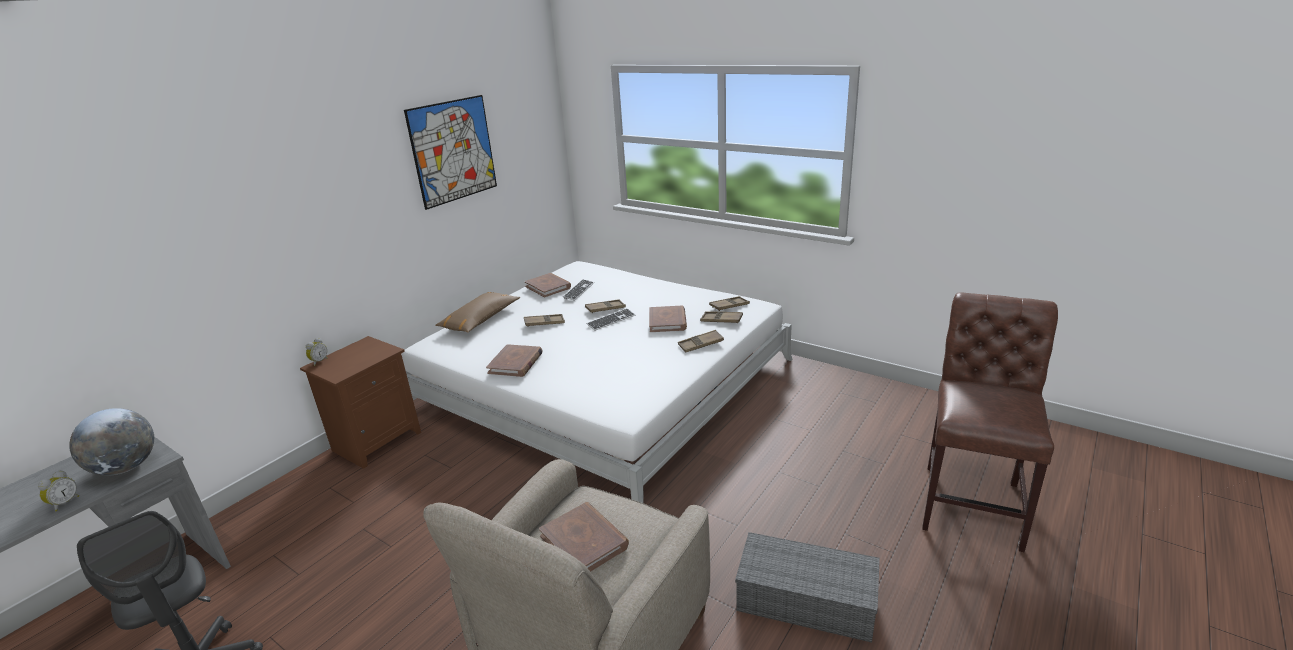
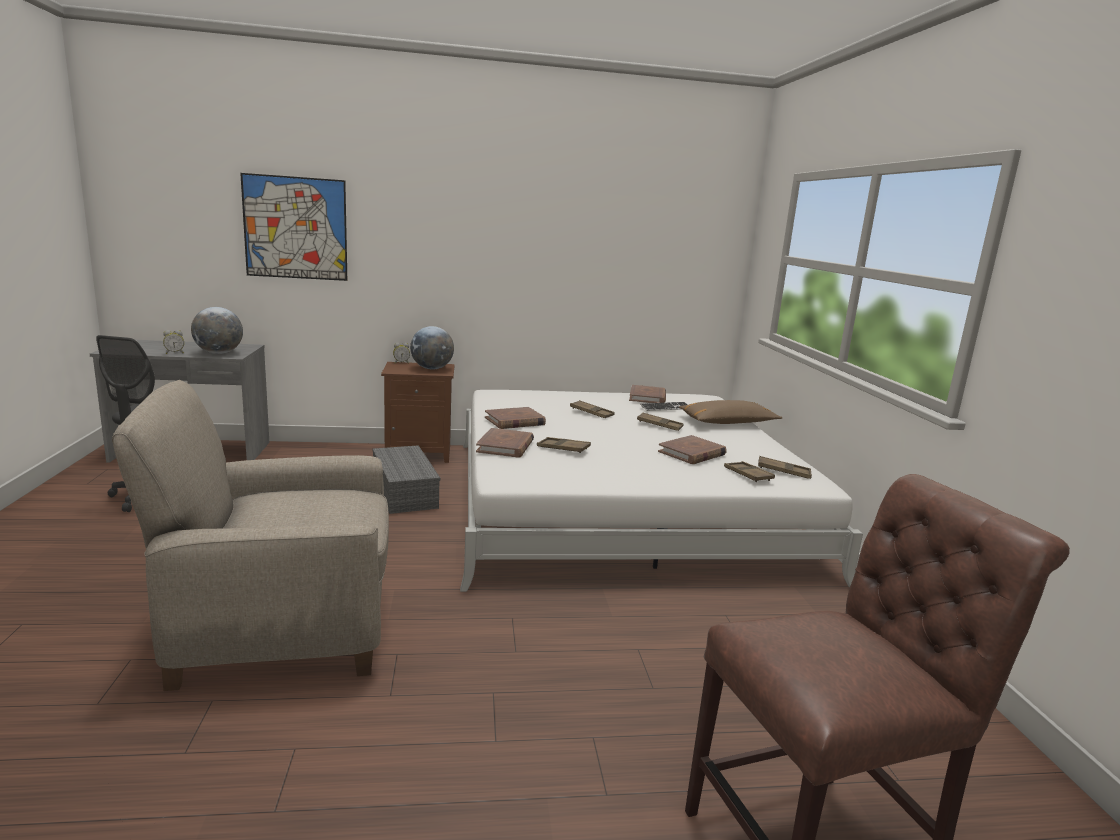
camera: 45 degrees right, 10 degrees down
(365, 352) = (432, 369): none -> globe
(453, 151) = (596, 230): picture -> picture (295, 228)
(480, 320) = (556, 395): brown pillow -> brown pillow (727, 422)
(584, 541) = (292, 507): brown book -> brown book (505, 446)
(611, 320) = (644, 432): keyboard -> none
(700, 344) = (682, 478): brown tray -> brown tray (563, 448)
(803, 600) = (445, 741): grey storage box -> grey storage box (403, 491)

